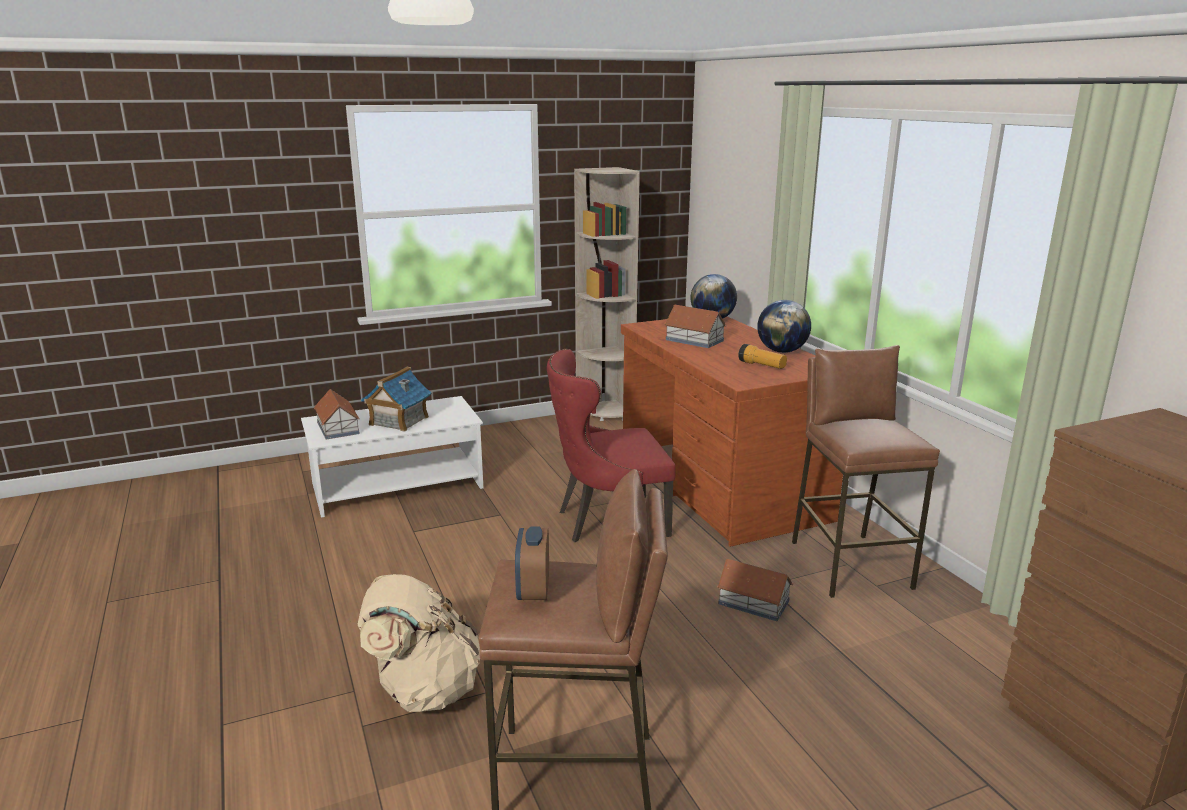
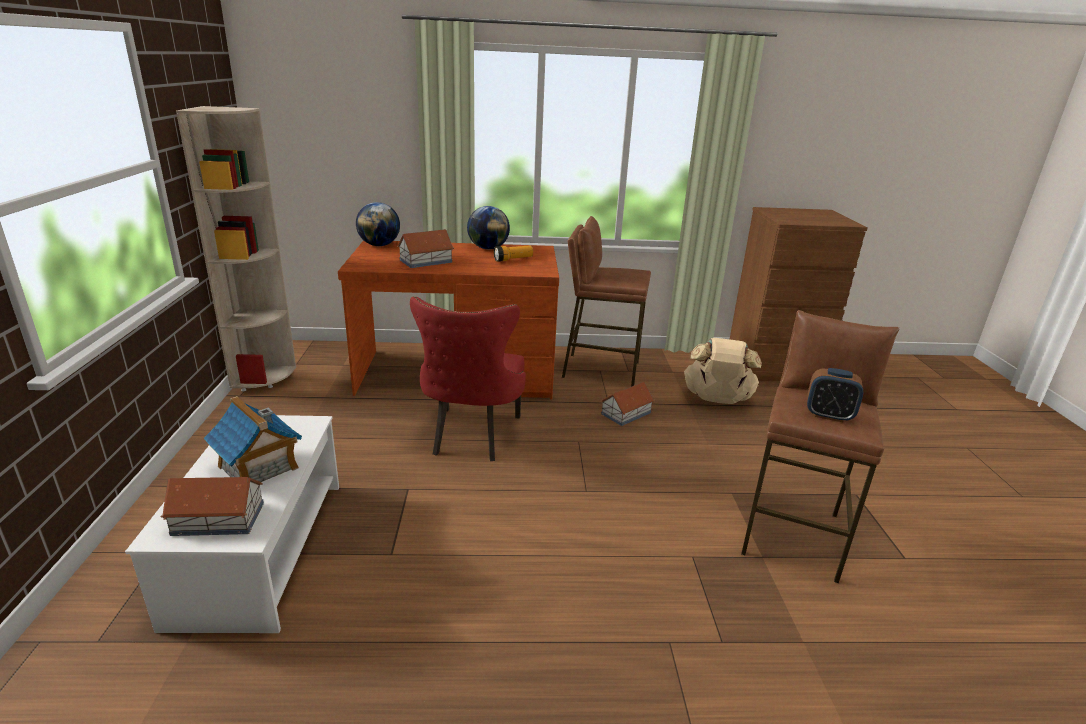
camera: 70 degrees left, 5 degrees up
(423, 690) = (681, 593): beige backpack -> beige backpack (717, 400)

